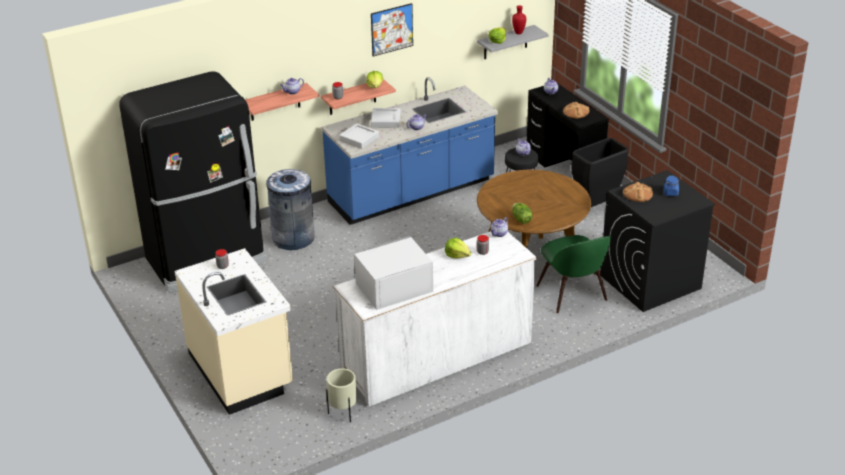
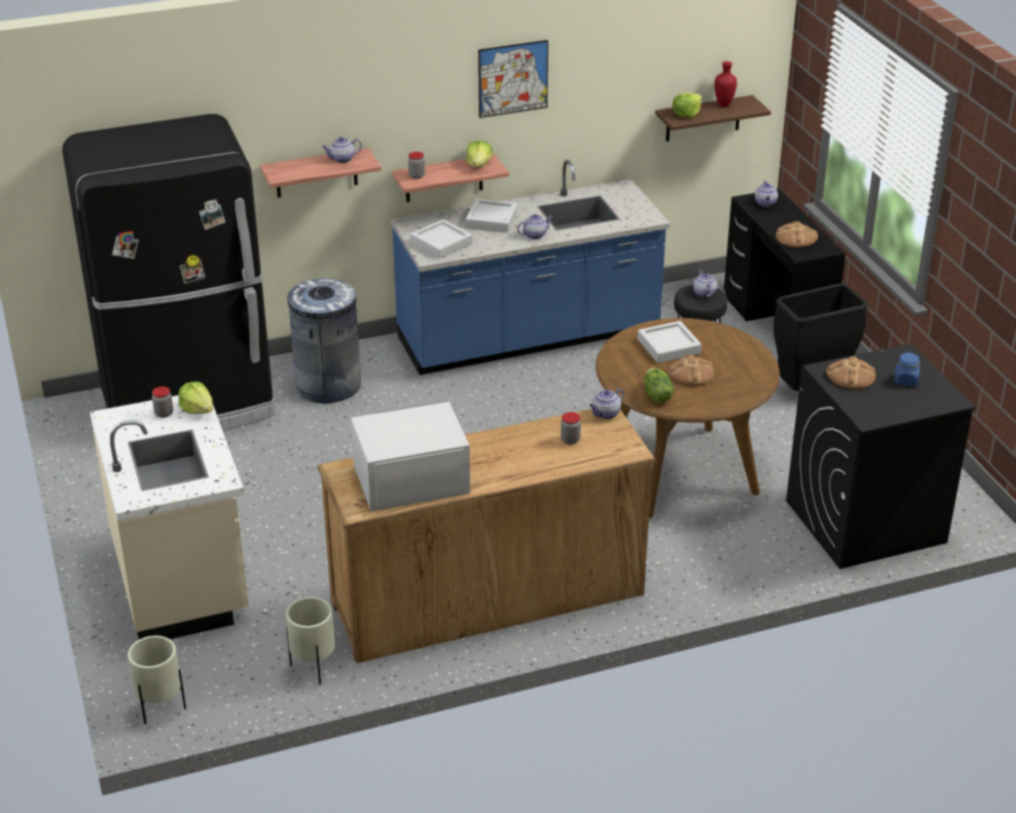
camera: 10 degrees right, 0 degrees up
(255, 450) = (160, 708): none -> beige planter
(437, 357) = (487, 598): white dresser -> brown dresser
(457, 255) = (528, 440): lettuce -> lettuce (198, 409)
(505, 42) = (703, 118): grey shelf -> brown shelf
(518, 188) = (668, 346): none -> grey tray
(537, 203) = (690, 373): none -> bread
(572, 294) = (733, 526): green chair -> none

